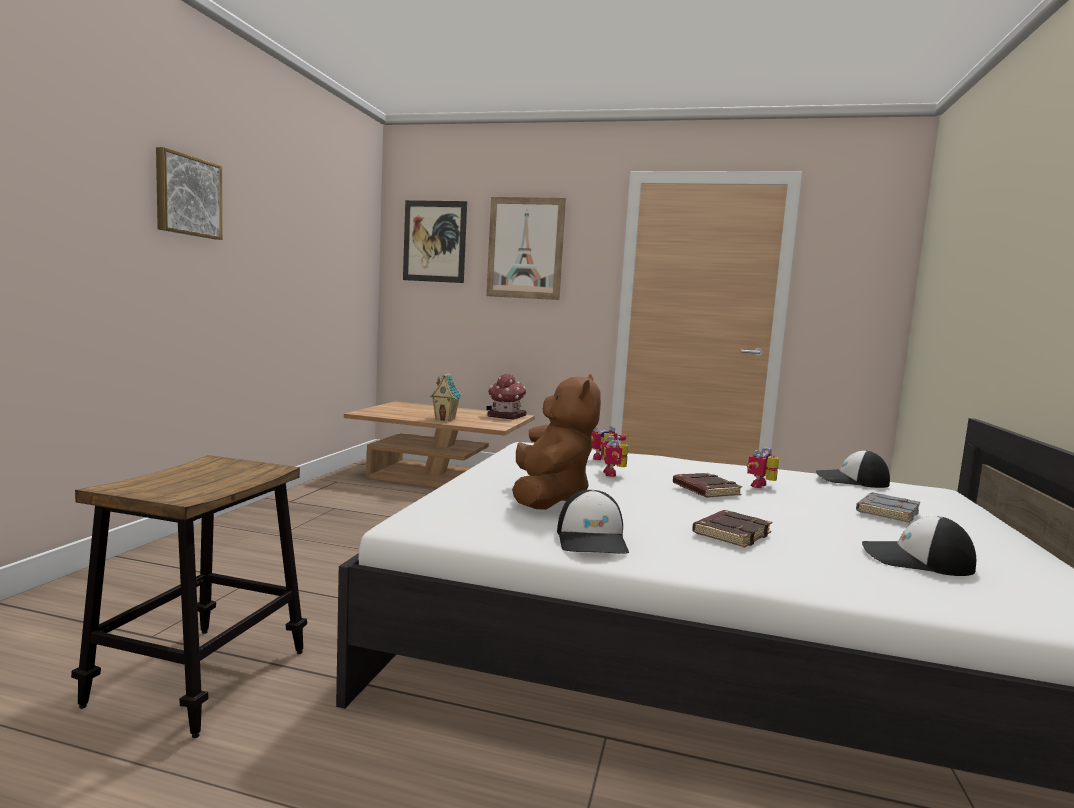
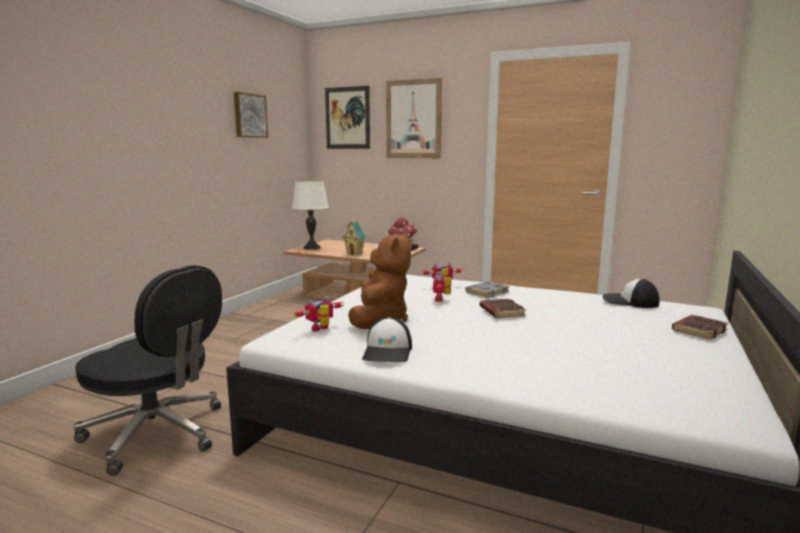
camera: 10 degrees right, 5 degrees up
(187, 196) = (155, 110): picture -> picture (249, 115)
(200, 677) = (158, 434): stool -> black office chair
(381, 410) = (312, 247): none -> white table lamp
(731, 533) = (493, 347): brown book -> brown book (698, 330)
(762, 486) = (551, 308): toy robot -> toy robot (321, 329)
(886, 512) = (634, 329): grey book -> grey book (487, 292)
(916, 560) = (622, 368): cap -> none

